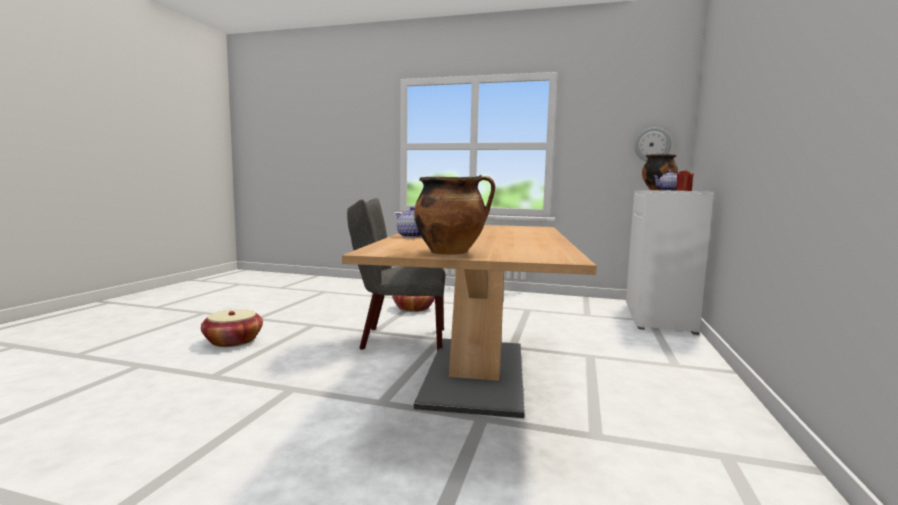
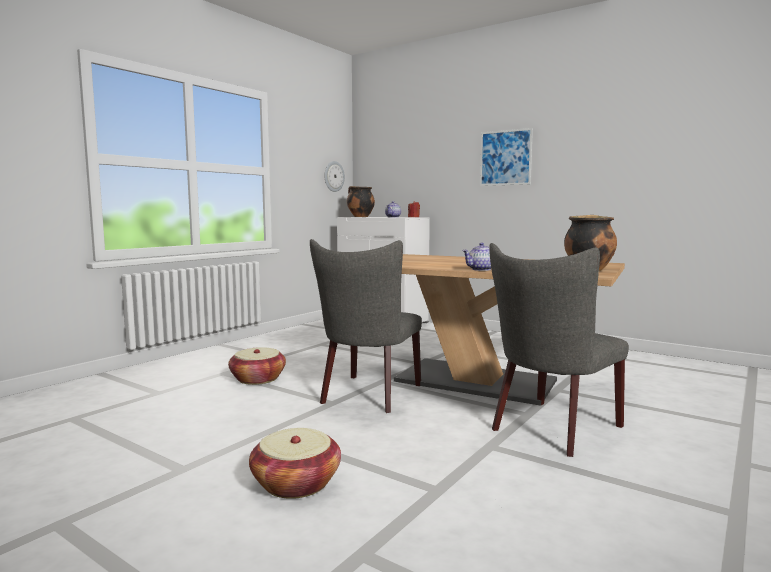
camera: 70 degrees left, 0 degrees up
(338, 415) = (551, 429): none -> grey chair
(769, 91) = (505, 157): none -> picture

